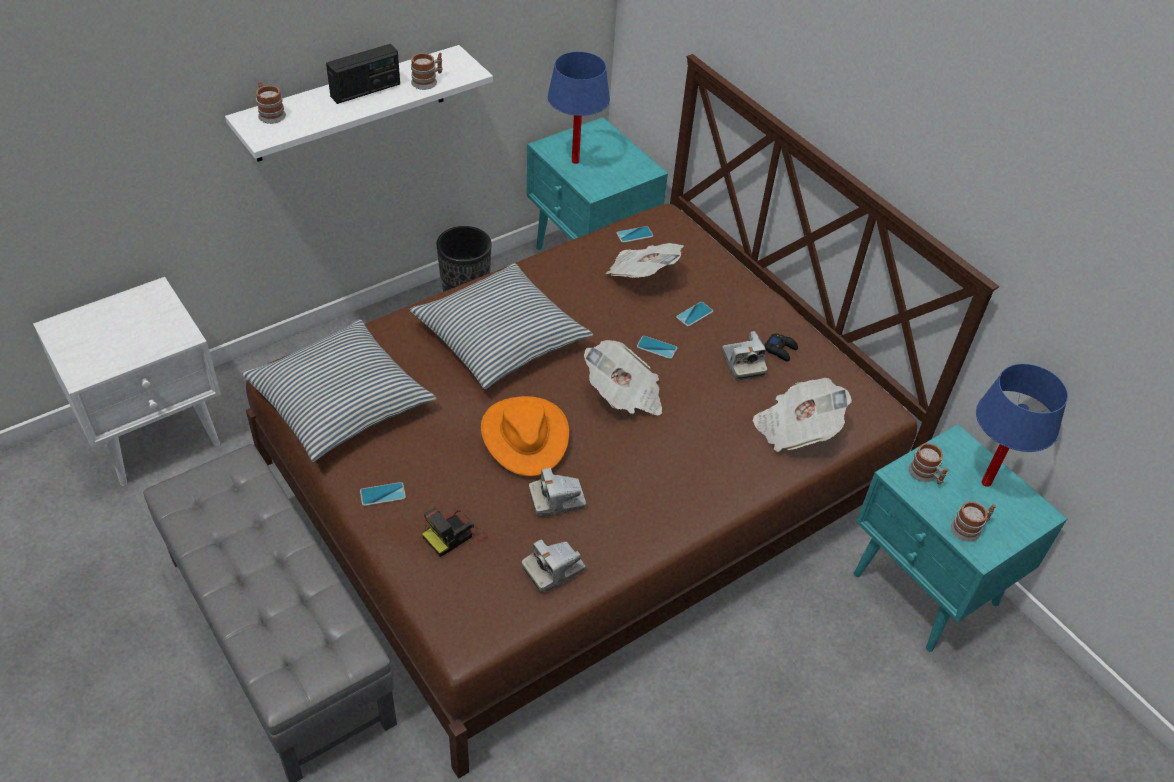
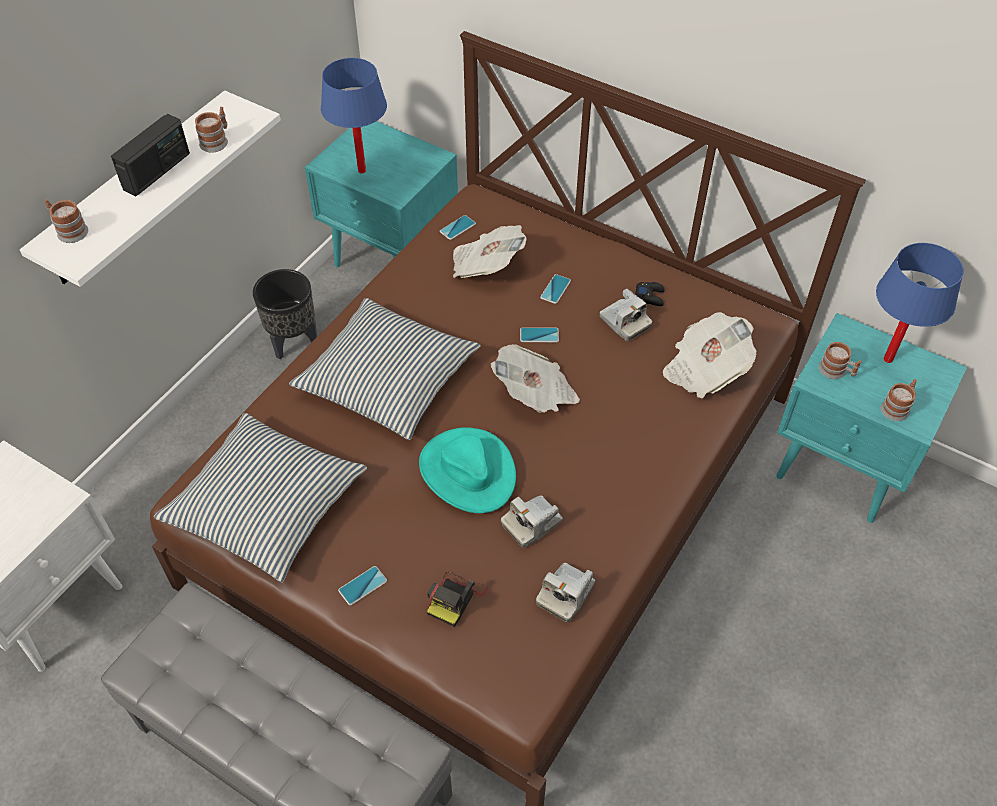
camera: 20 degrees left, 5 degrees up
(524, 436) = (467, 471): orange hat -> turquoise hat

